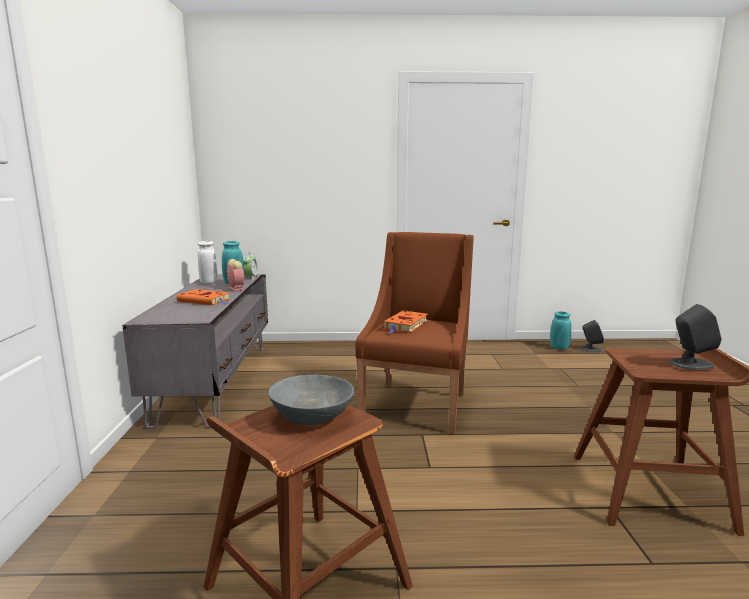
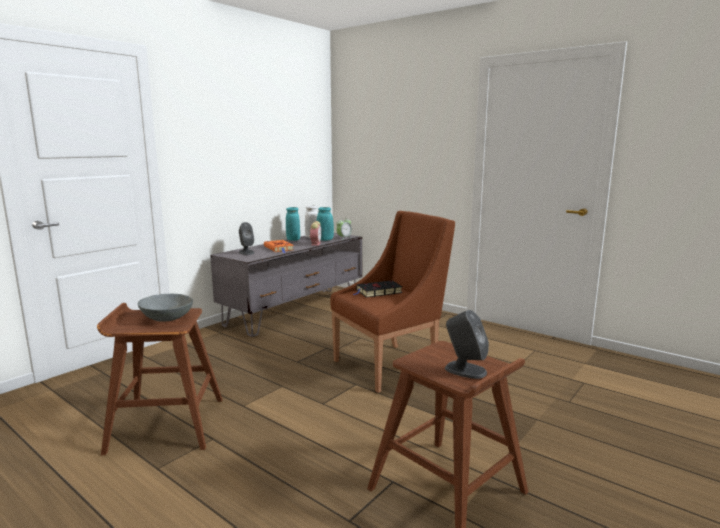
camera: 40 degrees right, 0 degrees up
(405, 325) = (378, 292): orange book -> black book
(559, 348) = (627, 366): turquoise vase -> turquoise vase (293, 240)
(591, 349) = (668, 379): grey speaker -> grey speaker (246, 252)

